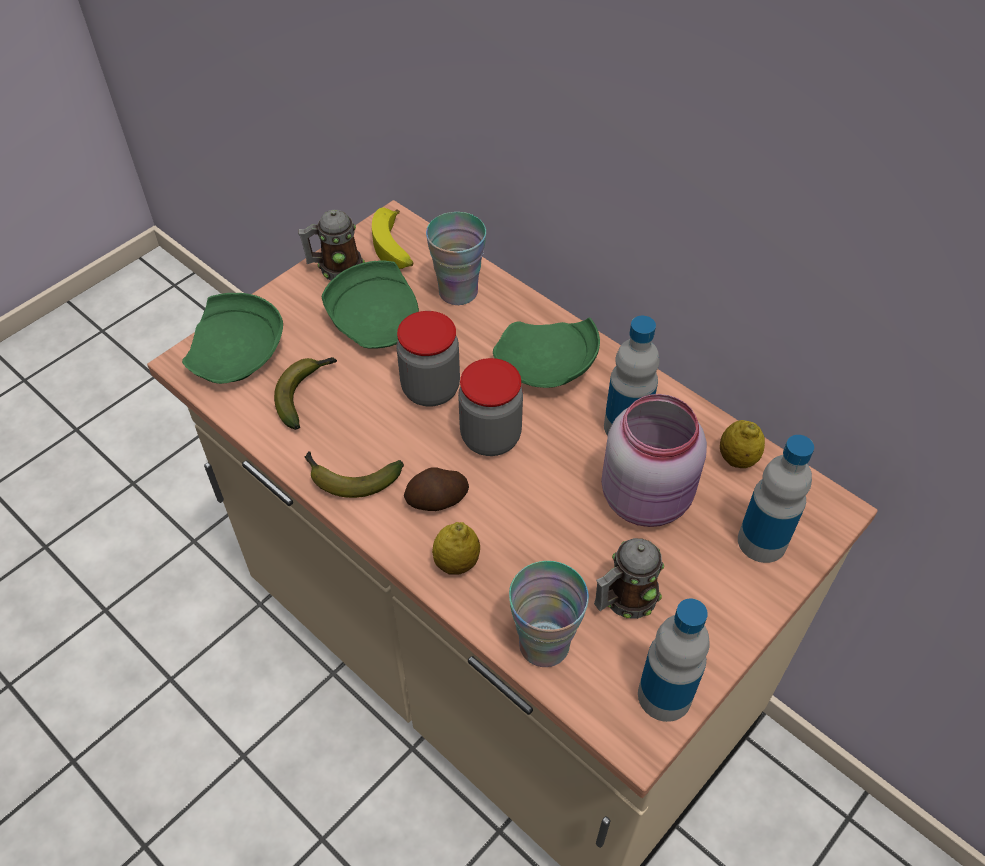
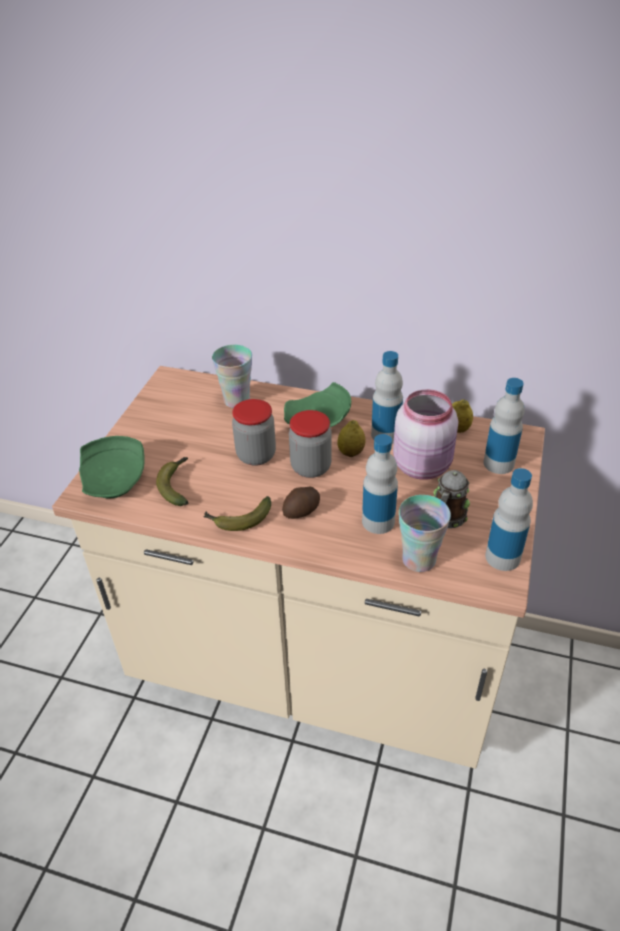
camera: 25 degrees left, 10 degrees down
(335, 269) = (148, 412): mug -> none
(378, 322) = (197, 431): green plate -> none
(395, 248) = (179, 390): banana -> none
(456, 563) = (337, 539): lemon -> lemon (351, 453)
(527, 560) = (378, 521): none -> bottle

